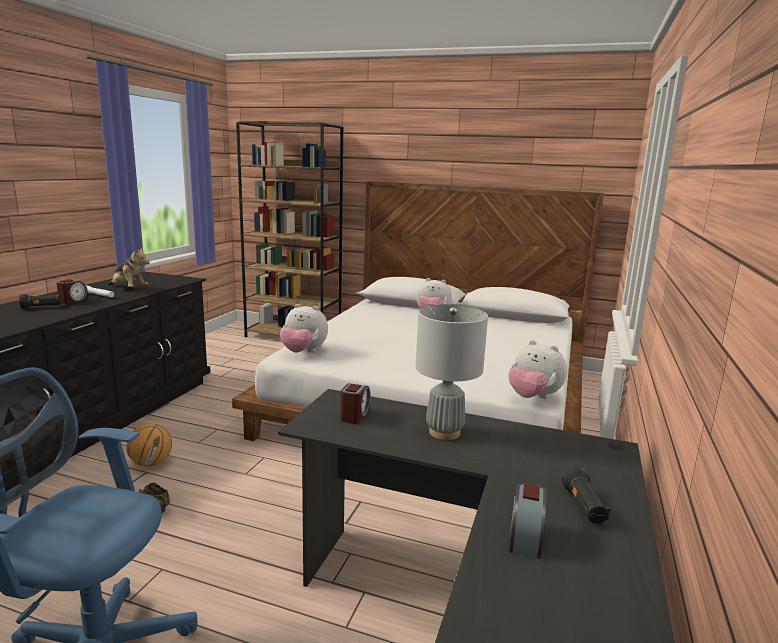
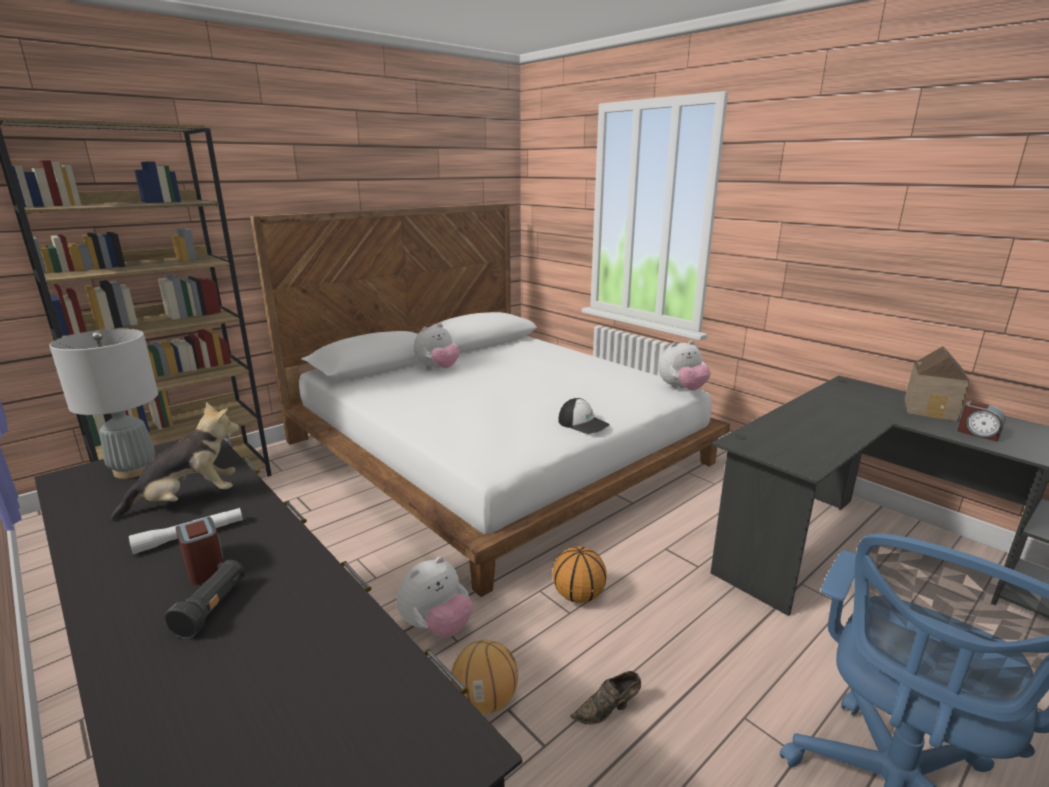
camera: 60 degrees left, 5 degrees up
(267, 473) = (578, 595): none -> basketball
(303, 352) = (492, 451): plush toy -> plush toy (436, 626)
(355, 415) = (783, 442): alarm clock -> none
(387, 370) = (583, 423): none -> cap
(444, 432) = (821, 419): grey table lamp -> grey table lamp (133, 470)
(584, 507) = (933, 410): black flashlight -> toy house

